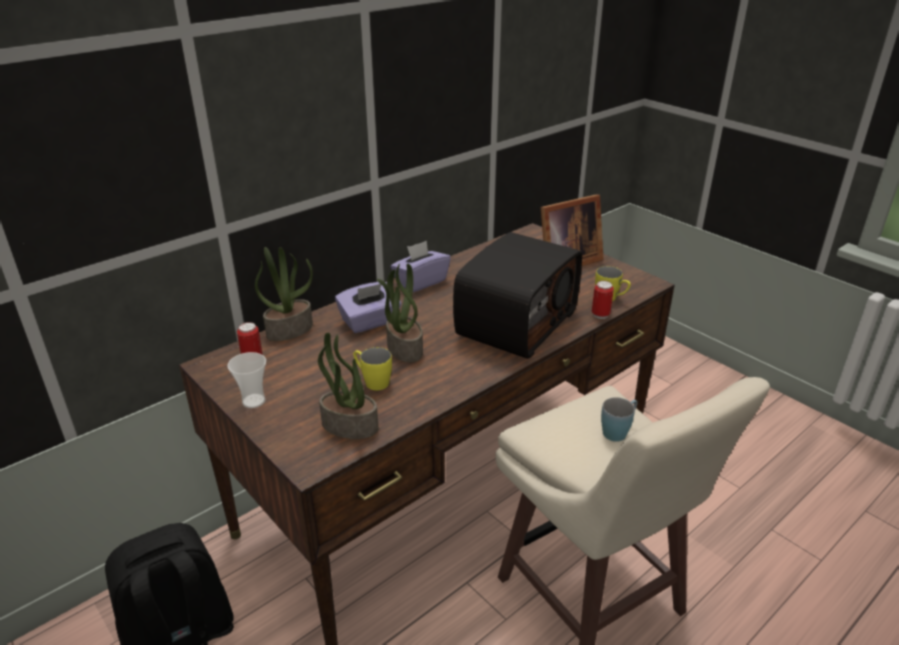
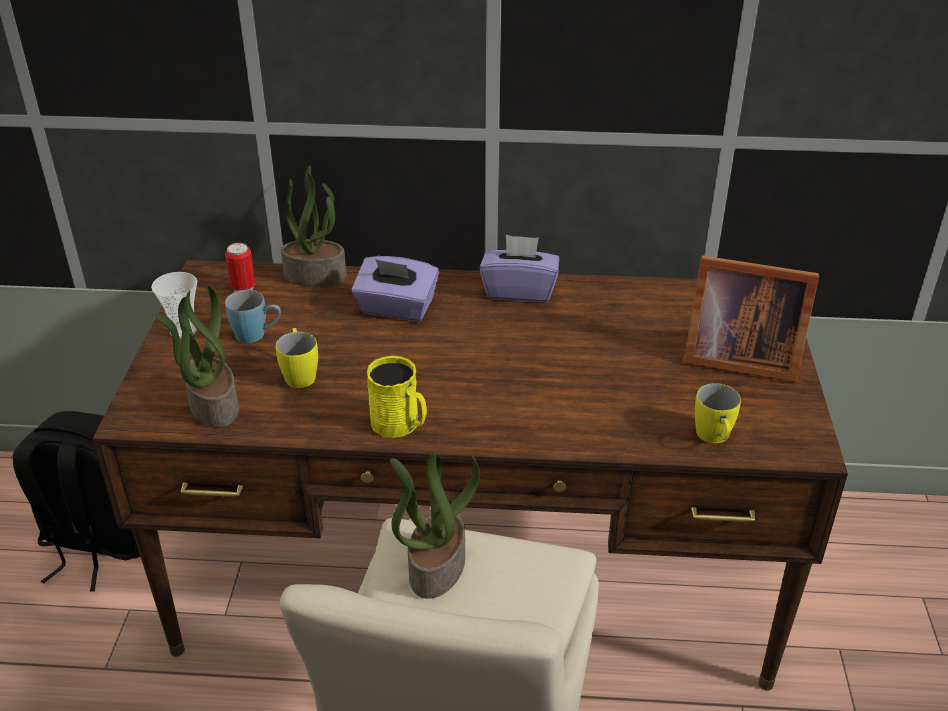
camera: 45 degrees right, 5 degrees up
(403, 348) = (381, 357): potted plant -> potted plant (436, 566)
(471, 372) = (400, 424): none -> yellow mug
(515, 322) = (541, 398): radio -> none
(600, 315) = (661, 451): can -> none
(618, 431) = (497, 607): blue mug -> blue mug (257, 335)

